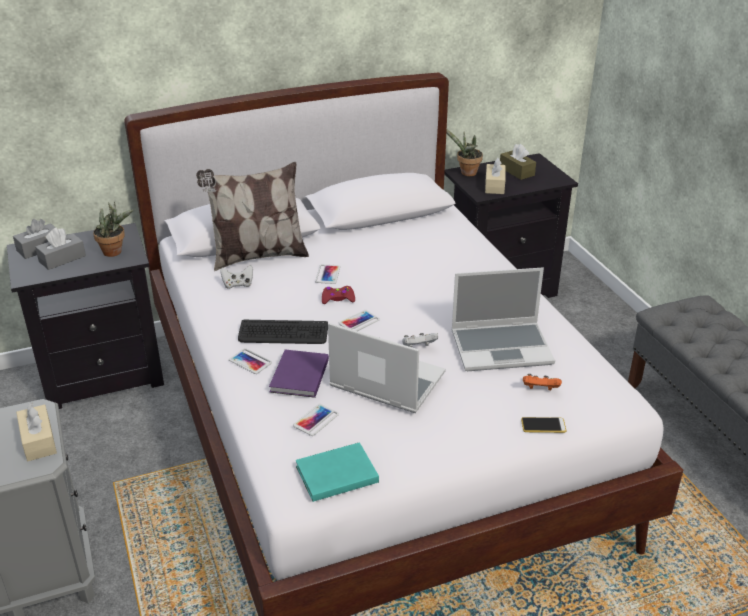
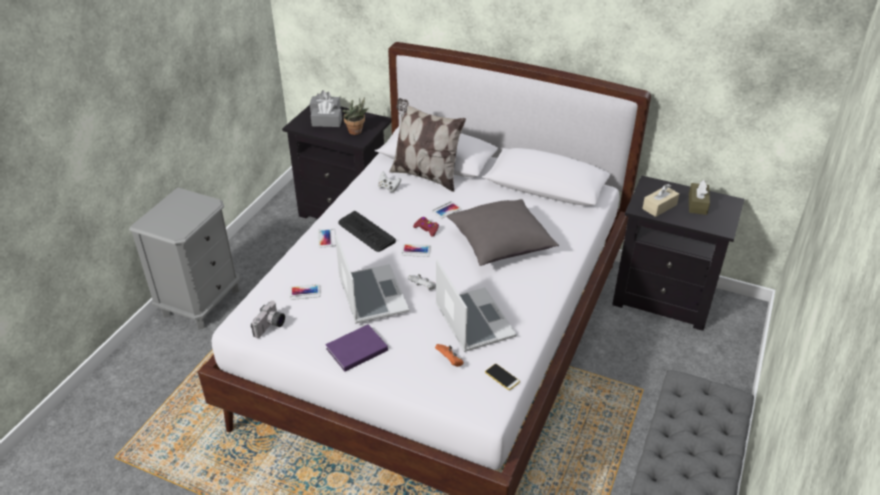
camera: 45 degrees right, 5 degrees up
(38, 441) = (189, 220): beige tissue box -> none
(298, 377) = (333, 262): purple book -> purple book (355, 349)
(334, 474) = (271, 327): turquoise book -> camera
(423, 277) = (500, 245): none -> grey pillow
(466, 173) = (654, 186): potted plant -> none
(502, 347) = (472, 320): laptop -> laptop turned 150 degrees counterclockwise
(543, 425) = (415, 382): phone -> phone (502, 377)

